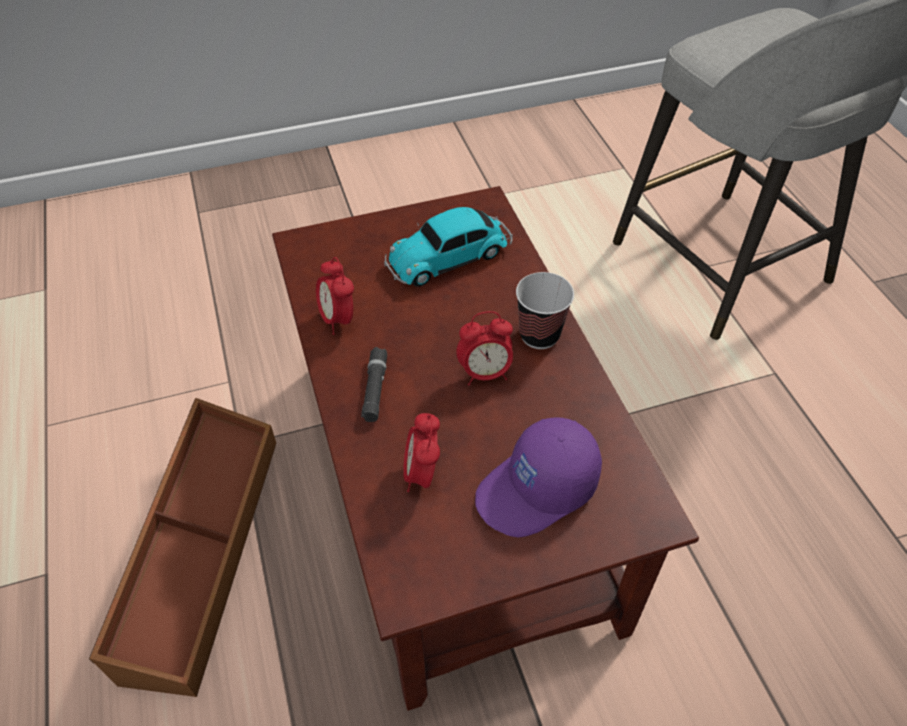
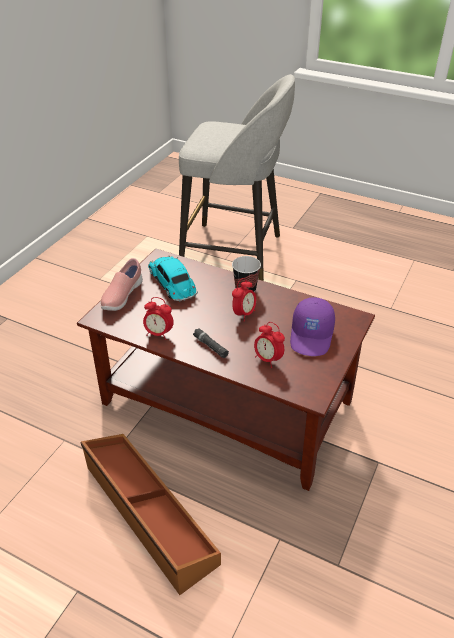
camera: 45 degrees left, 10 degrees down
(366, 231) = (122, 296): none -> pink shoe
(451, 256) = (173, 284): toy car -> toy car turned 135 degrees clockwise

